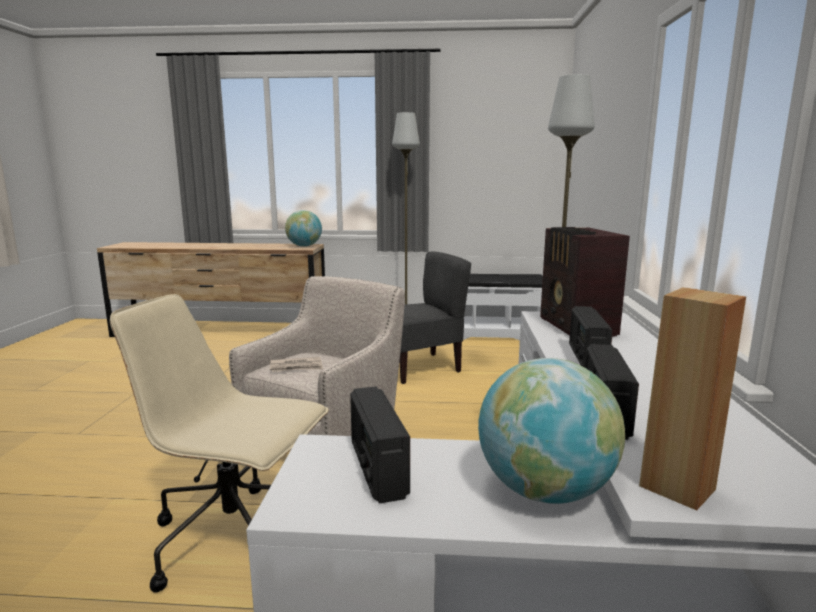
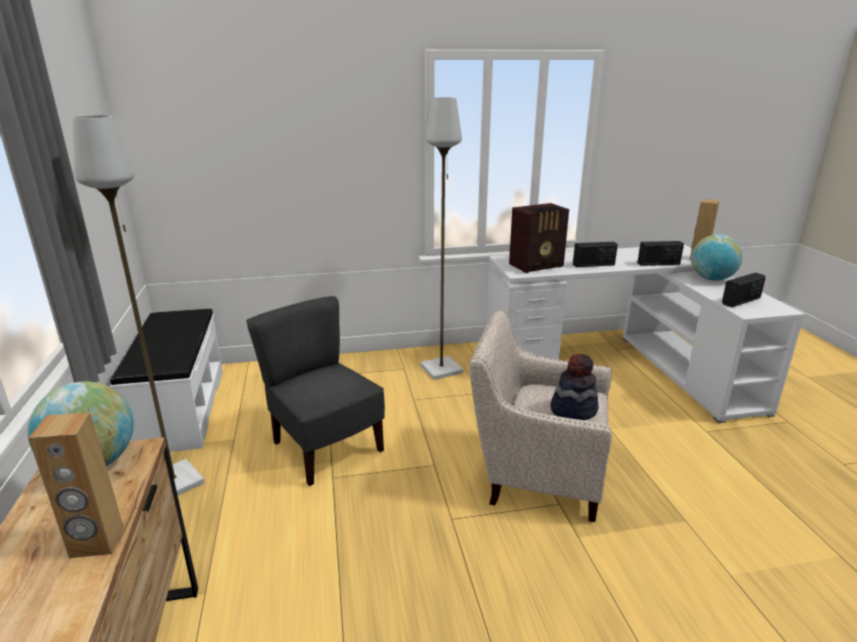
camera: 105 degrees left, 10 degrees up
(236, 538) = (690, 475): beige office chair -> none
(254, 248) = (97, 543): none -> brown speaker
(296, 367) = (573, 409): newspaper -> hat

